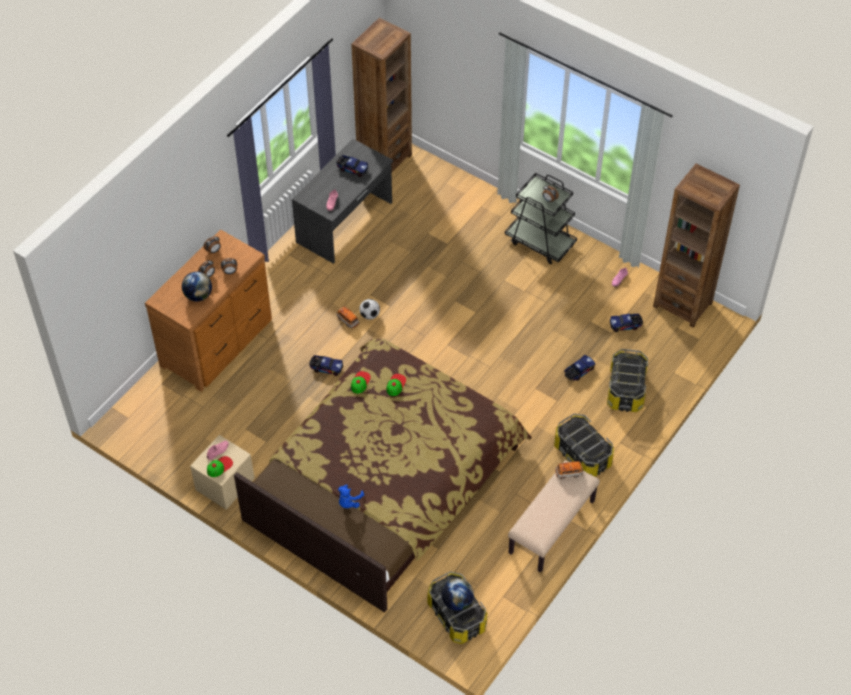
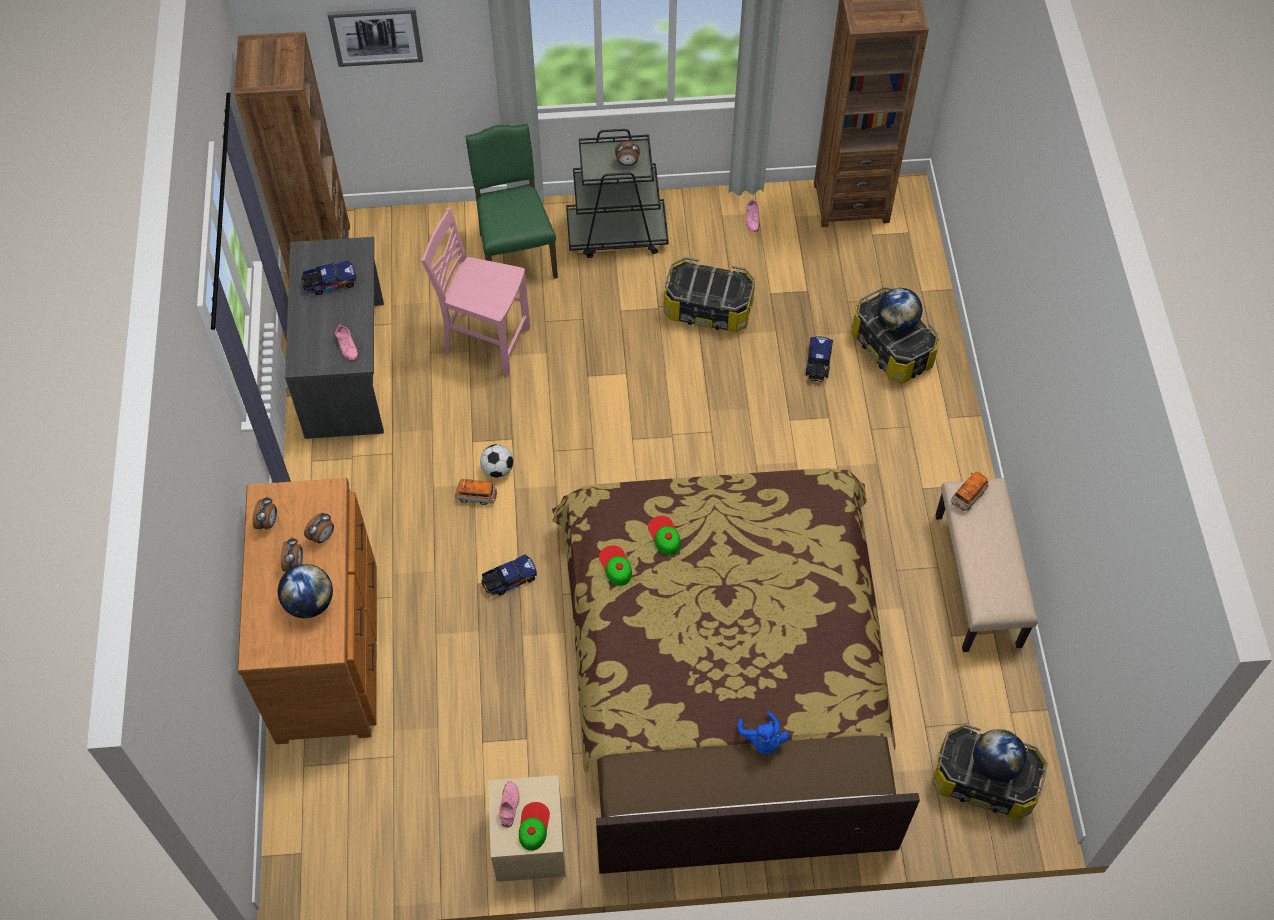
camera: 40 degrees left, 5 degrees up
(422, 252) = (485, 341): none -> pink chair
(450, 55) = (376, 36): none -> picture
(478, 219) = (515, 253): none -> green chair
(582, 455) = (922, 464): storage box -> storage box (708, 310)
(626, 325) = (814, 270): toy truck -> none
(629, 373) = (897, 323): none -> globe

